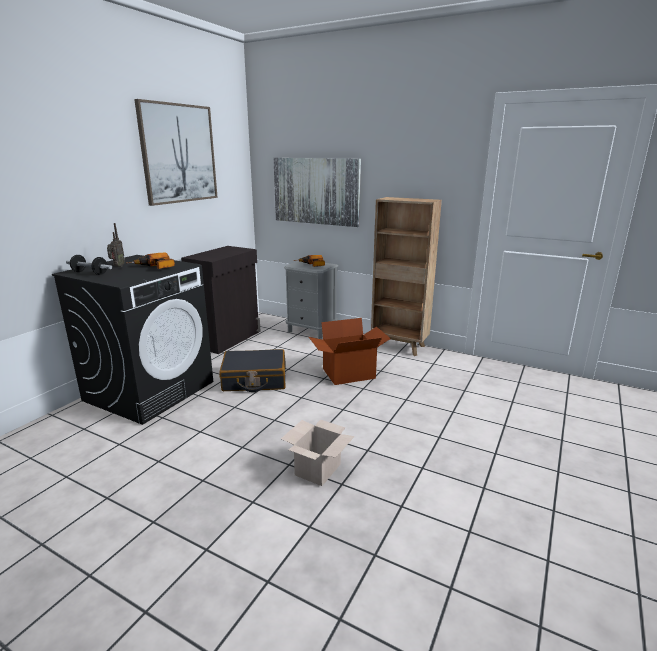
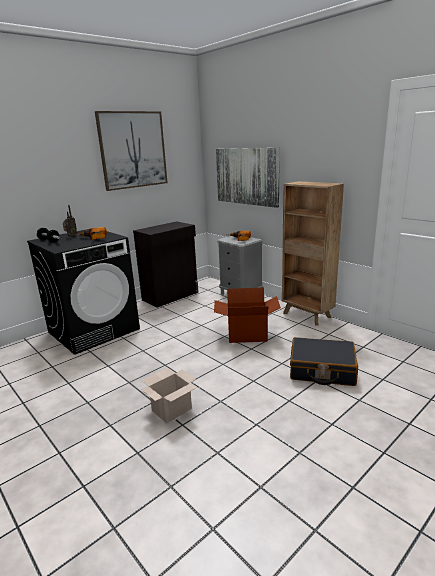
camera: 20 degrees right, 0 degrees up
(254, 380) = (170, 331): black suitcase -> black suitcase (322, 370)

